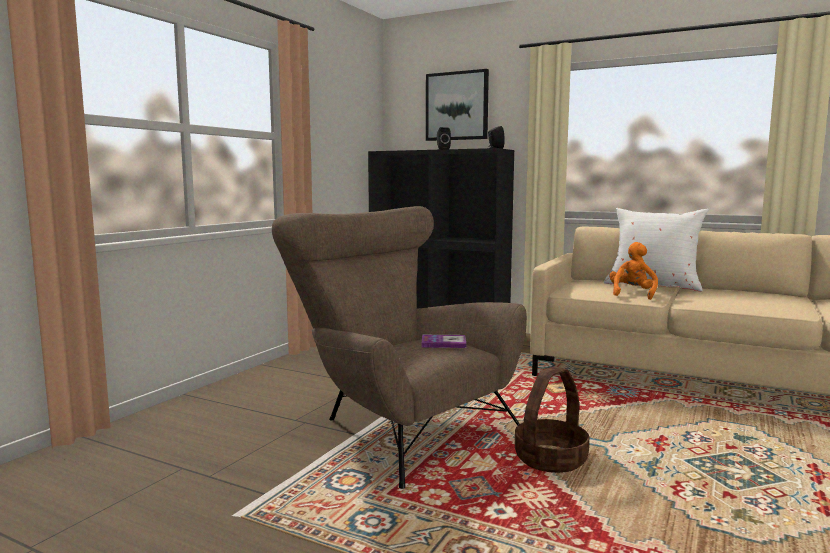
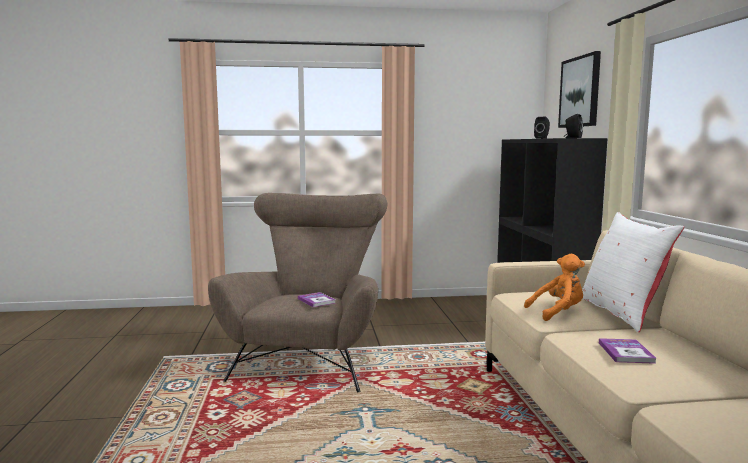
camera: 55 degrees right, 0 degrees up
(550, 459) = (315, 413): basket -> none
(744, 300) = (626, 352): none -> book

